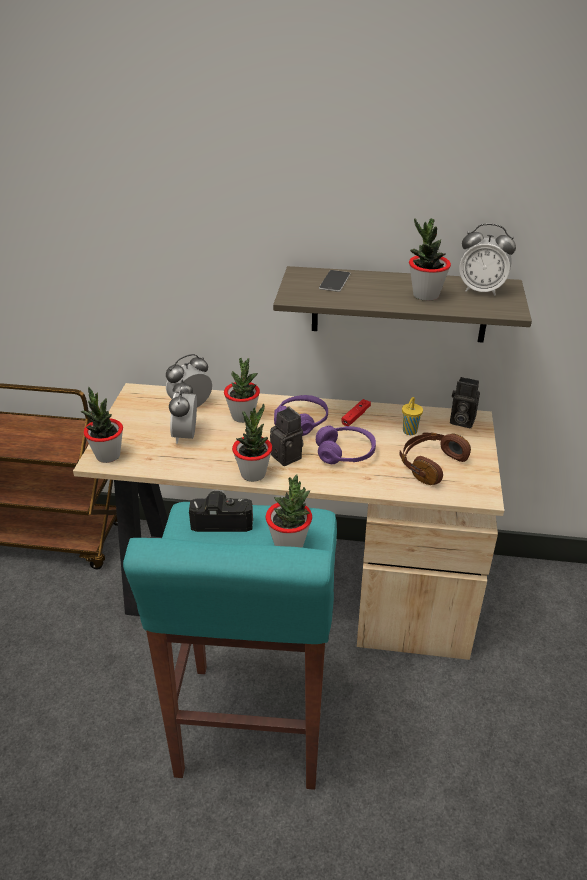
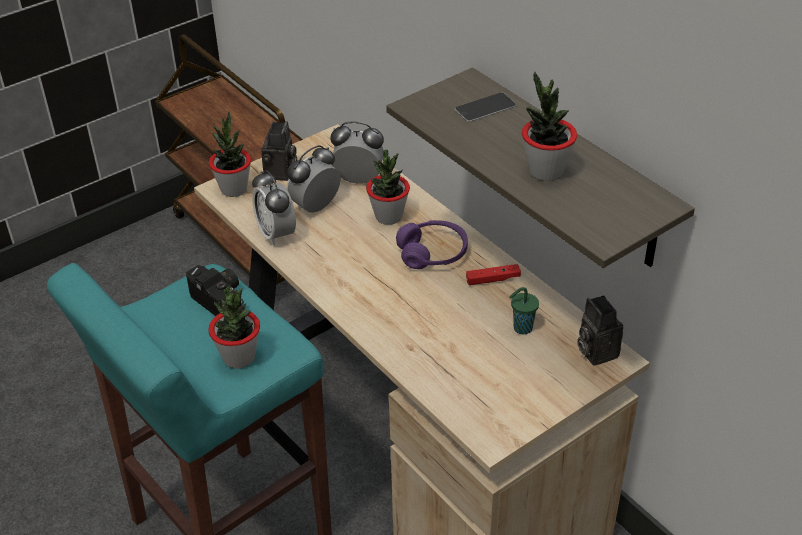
camera: 45 degrees right, 5 degrees up
(253, 474) = (319, 278): potted plant -> none
(288, 456) = (371, 281): camera -> camera (281, 173)
(345, 453) = (426, 310): purple headphones -> none
(409, 432) = (521, 328): yellow cup -> green cup
(430, 464) = (489, 374): brown headphones -> none
(481, 290) = (618, 196): alarm clock -> alarm clock (276, 234)

